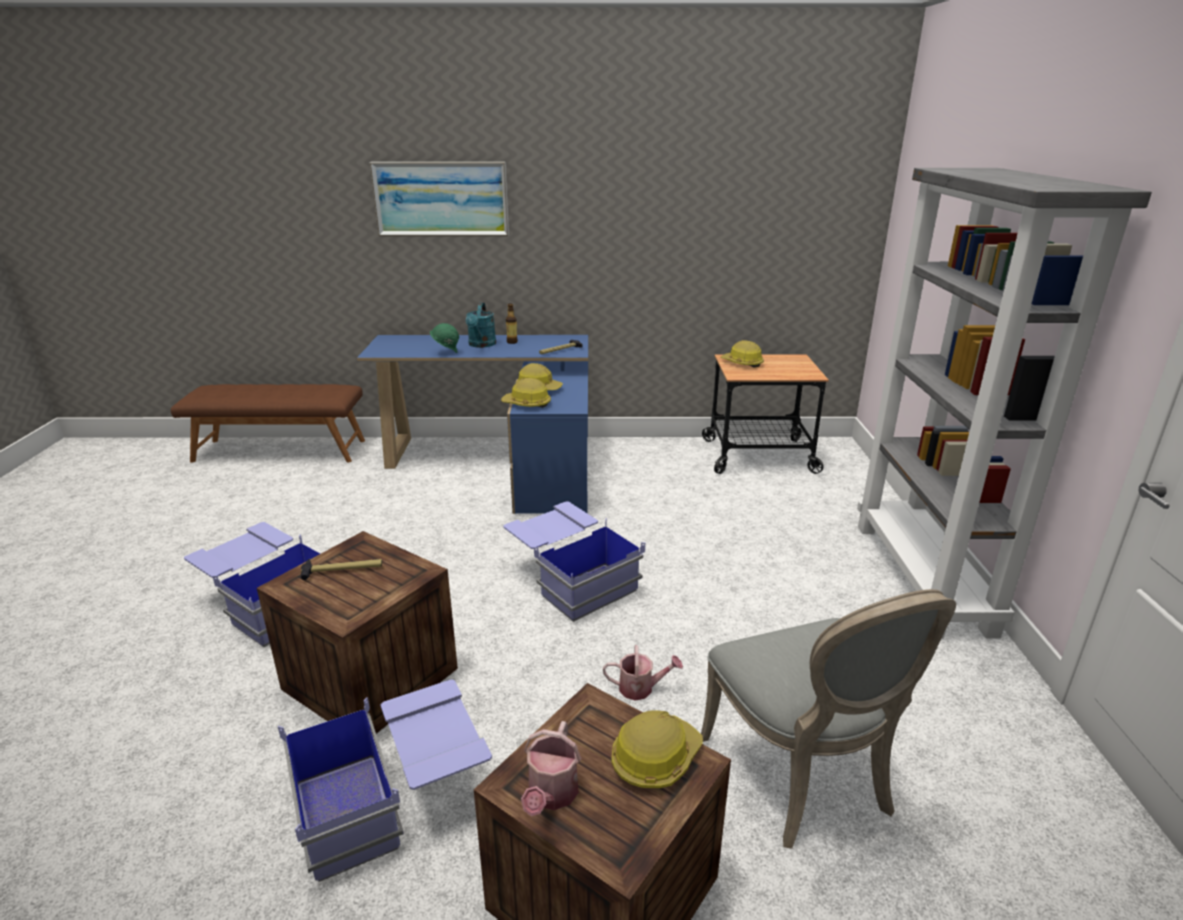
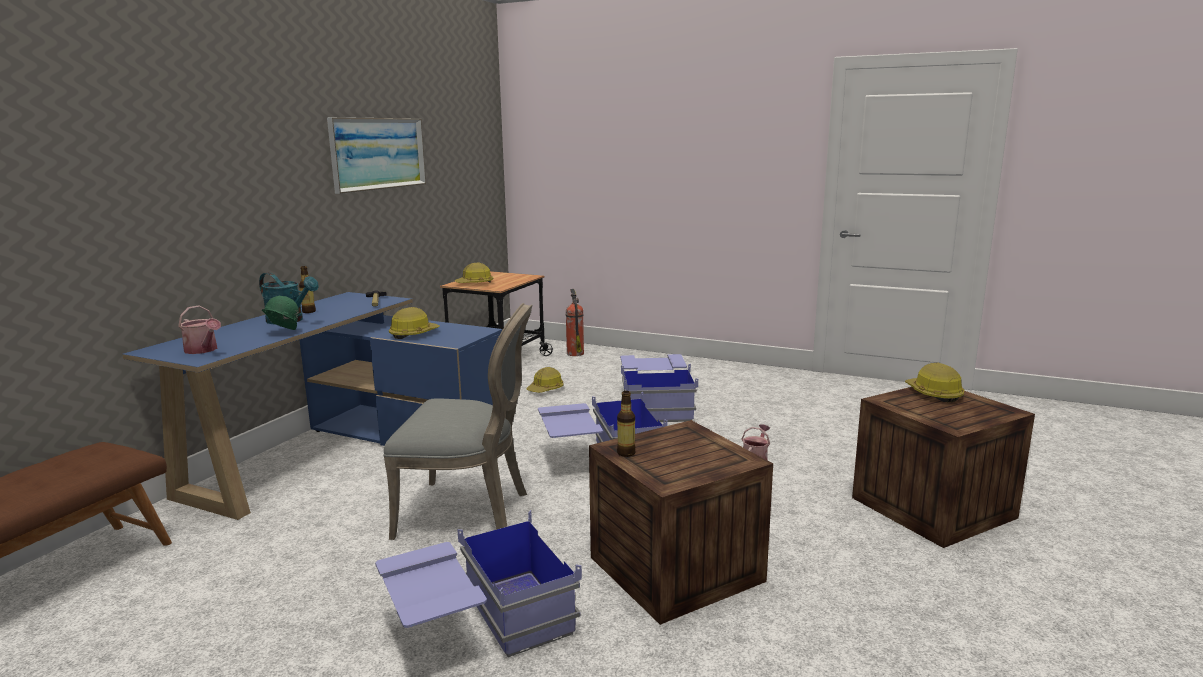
camera: 65 degrees left, 10 degrees down
(342, 570) = (661, 457): hammer -> none
(347, 551) = (626, 453): none -> bottle
(393, 799) = (836, 572): blue storage box -> blue storage box (655, 405)
(441, 199) = (189, 152): picture -> picture (378, 153)
(527, 404) = (445, 341): hard hat -> hard hat (545, 389)
(551, 795) = (963, 419): watering can -> watering can (203, 350)
(803, 777) = (855, 436): grey chair -> grey chair (469, 512)
(844, 486) = (575, 353): none -> fire extinguisher
(923, 577) = (698, 365): grey bookcase -> none

